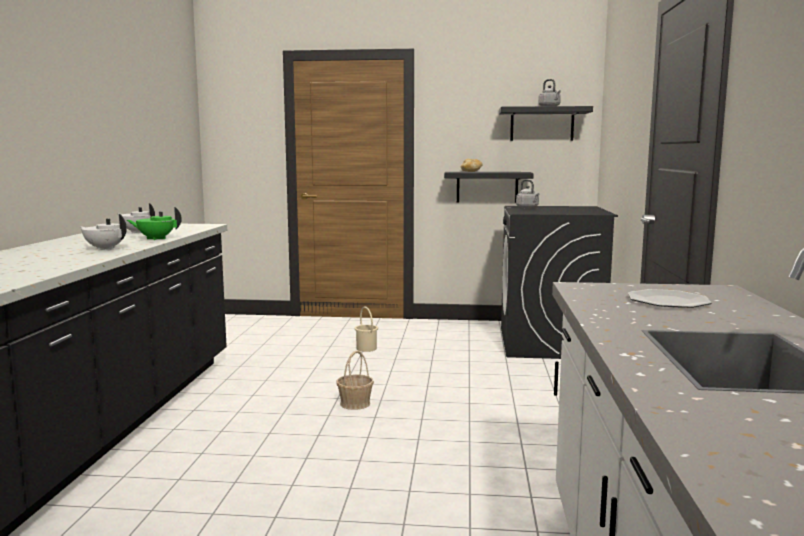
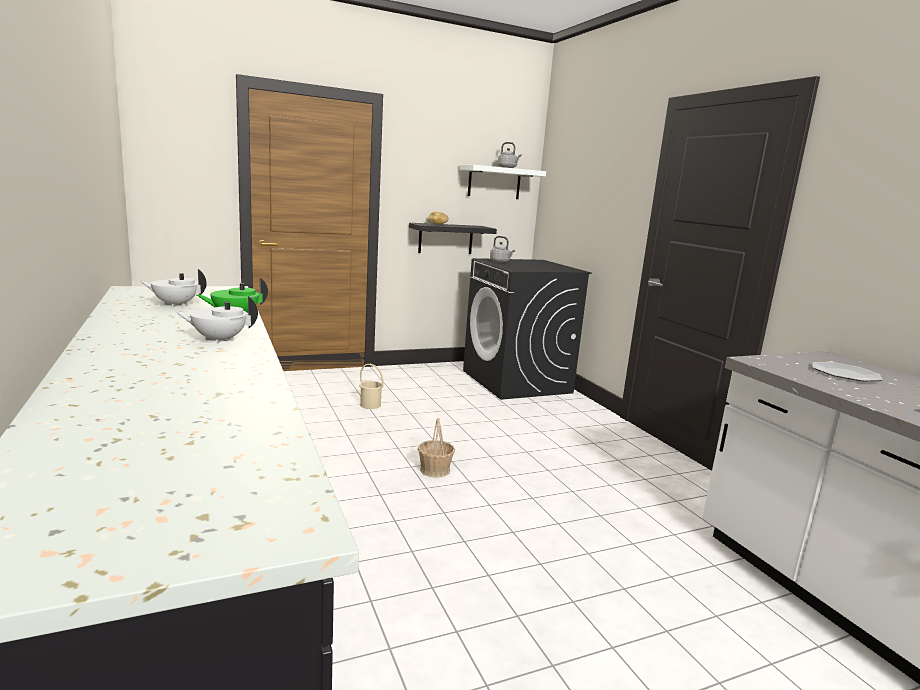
camera: 30 degrees left, 5 degrees up
(542, 124) = (494, 182): black shelf -> white shelf

